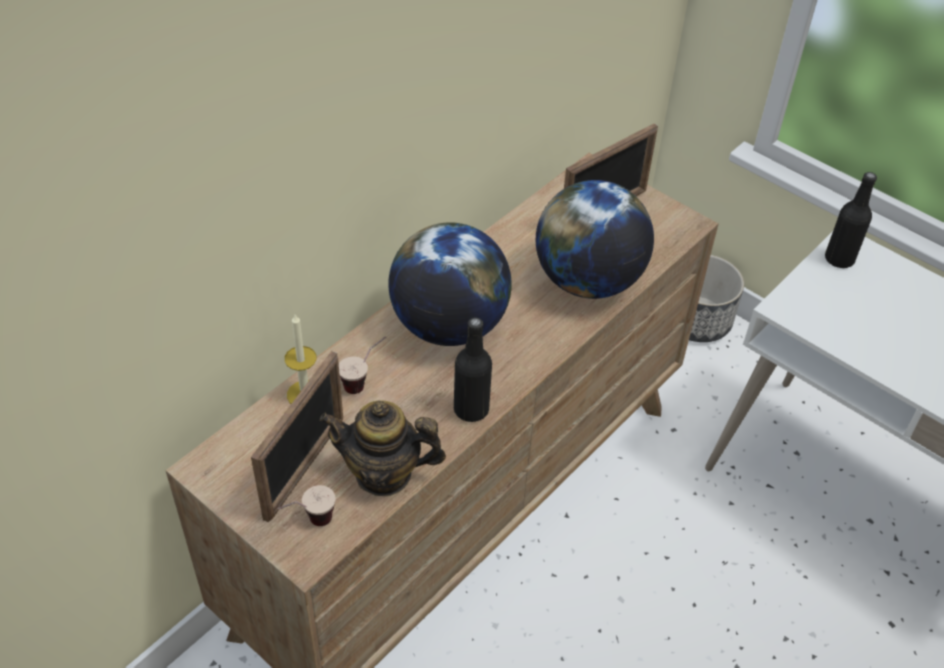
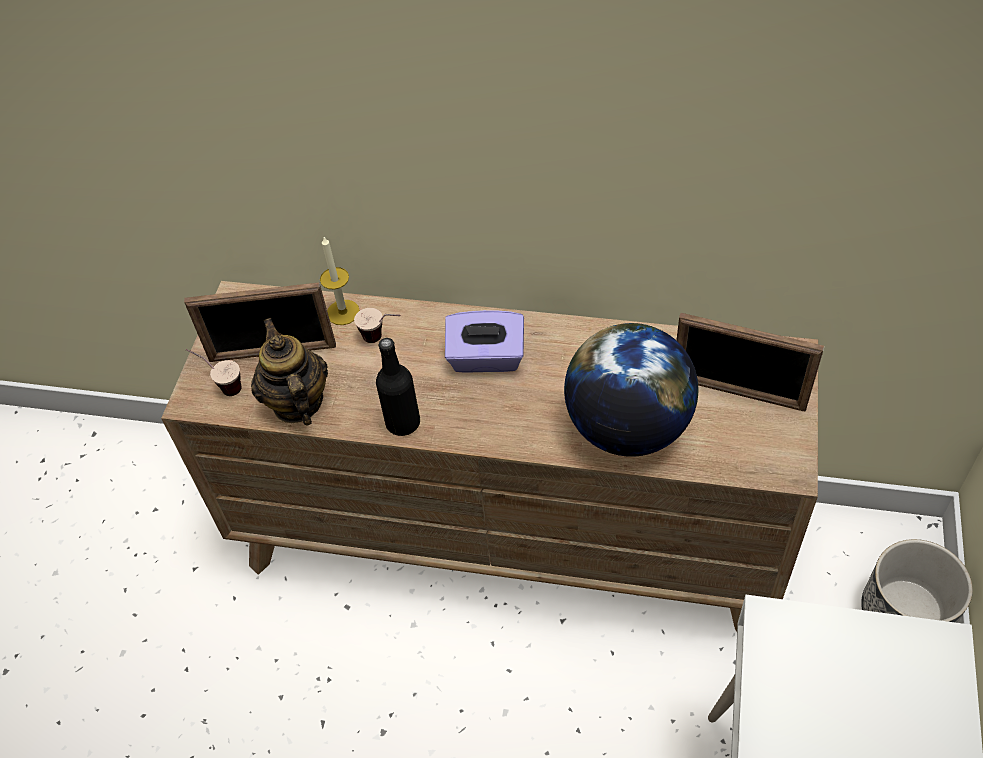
camera: 65 degrees right, 5 degrees up
(449, 326) = (486, 358): globe -> purple tissue box
(839, 259) = (905, 647): black bottle -> none

